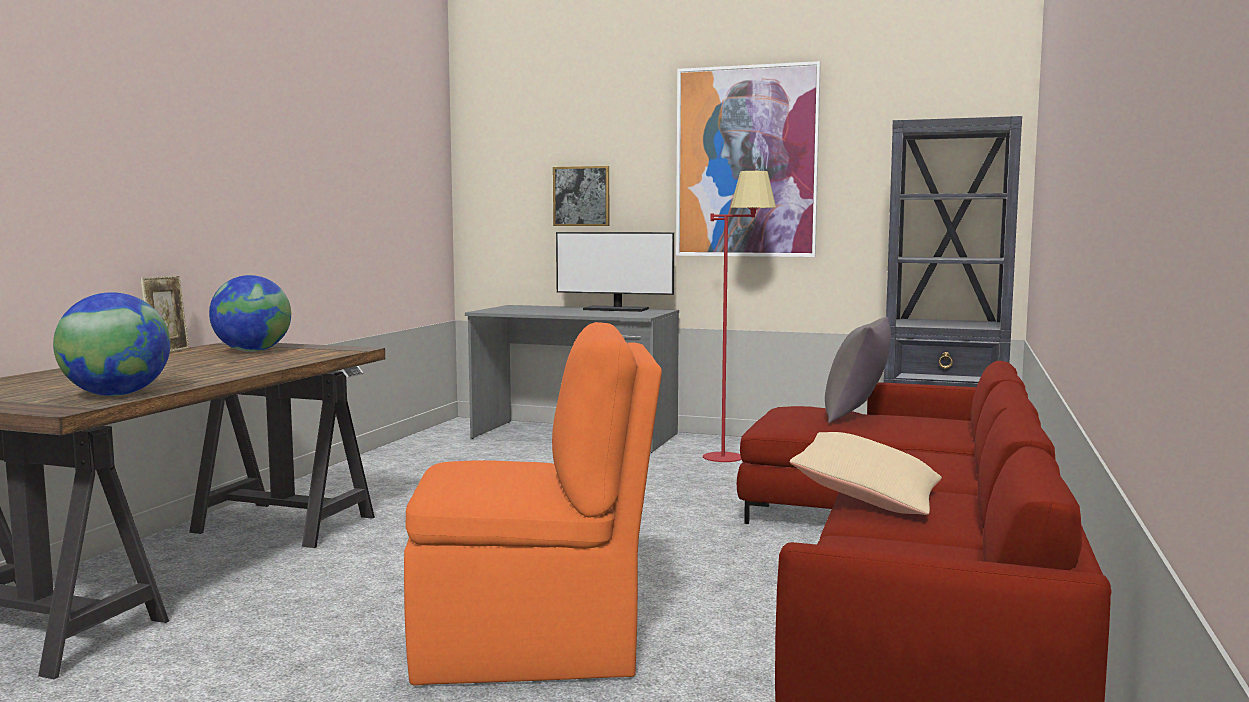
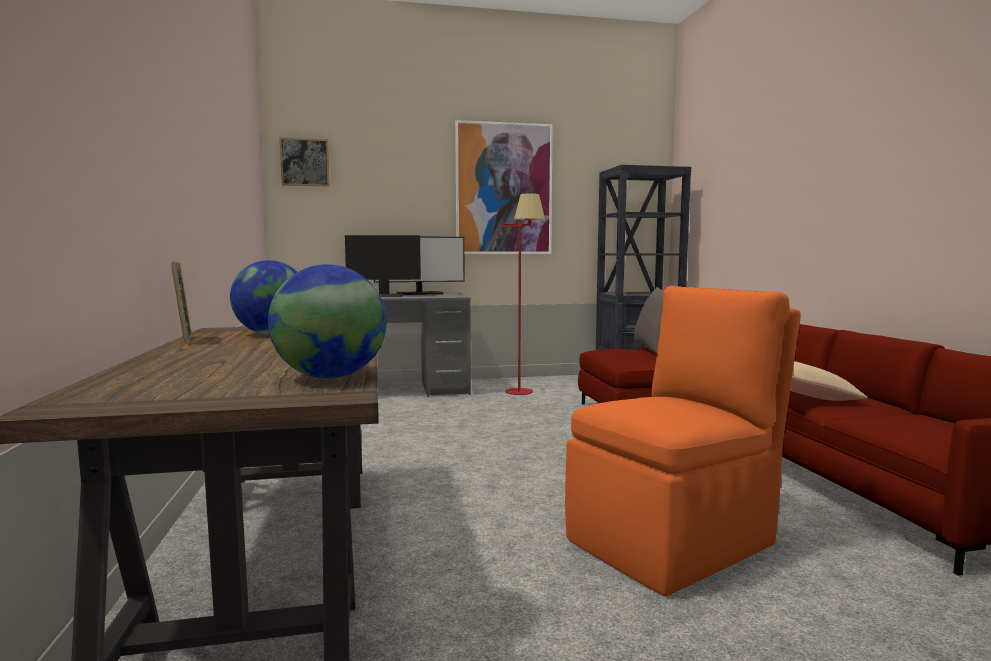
camera: 30 degrees left, 0 degrees up
(559, 311) = (383, 296): none -> monitor
(581, 196) = (381, 210): picture -> picture (305, 162)

